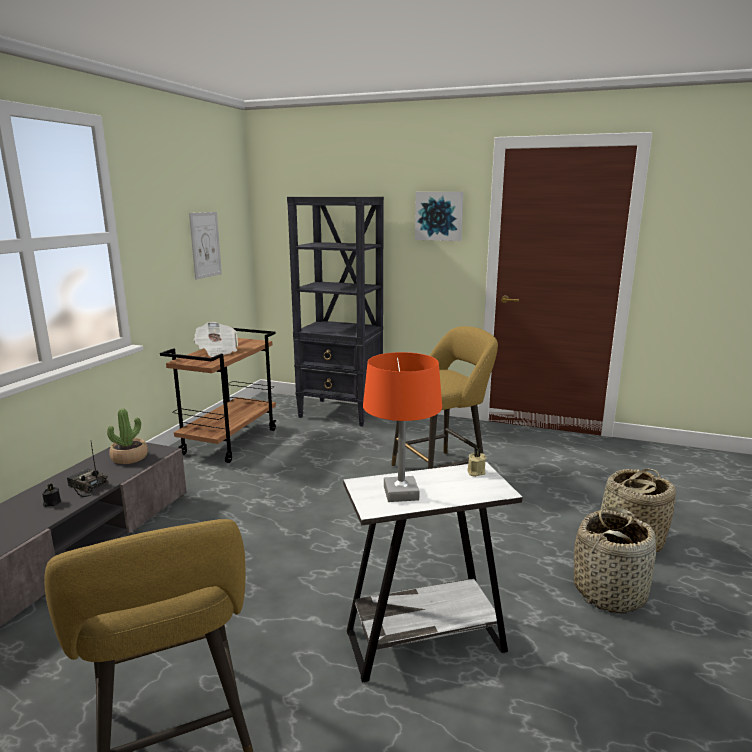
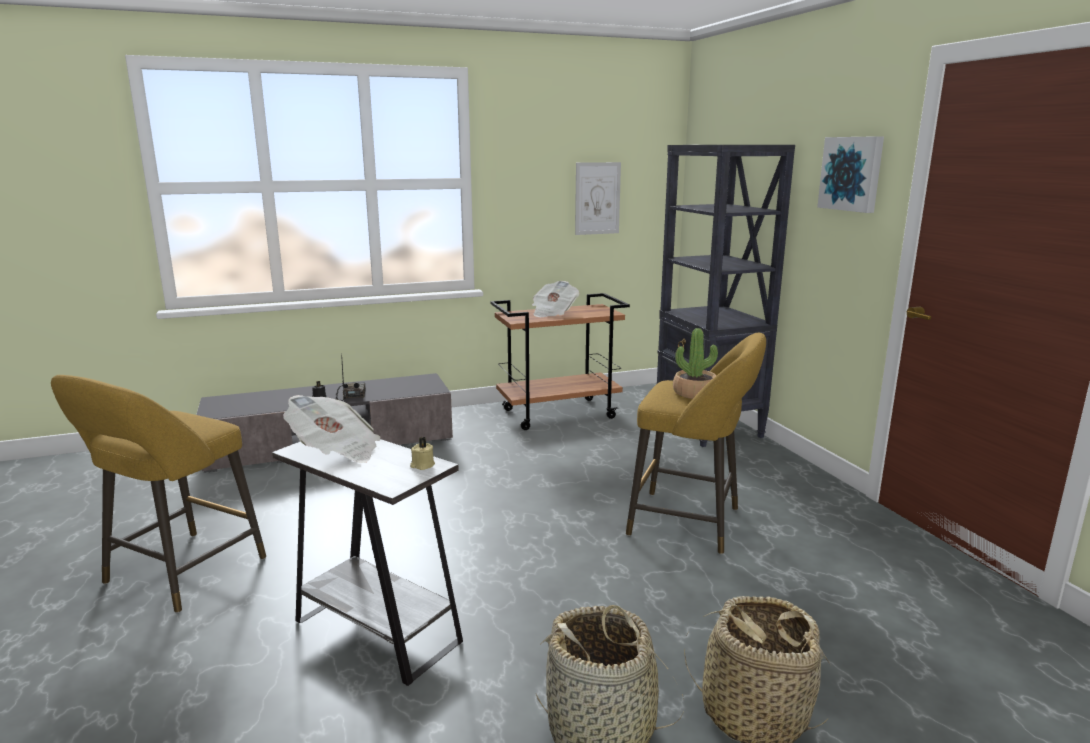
camera: 50 degrees right, 0 degrees up
(129, 458) = (409, 386): potted plant -> potted plant (695, 393)
(401, 493) = (336, 451): orange table lamp -> newspaper

